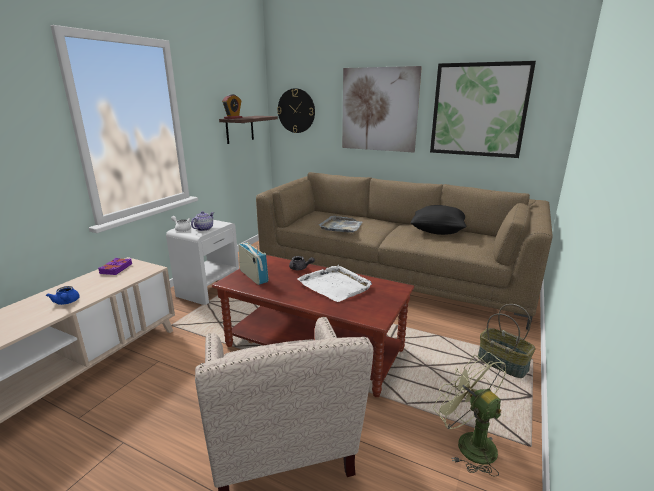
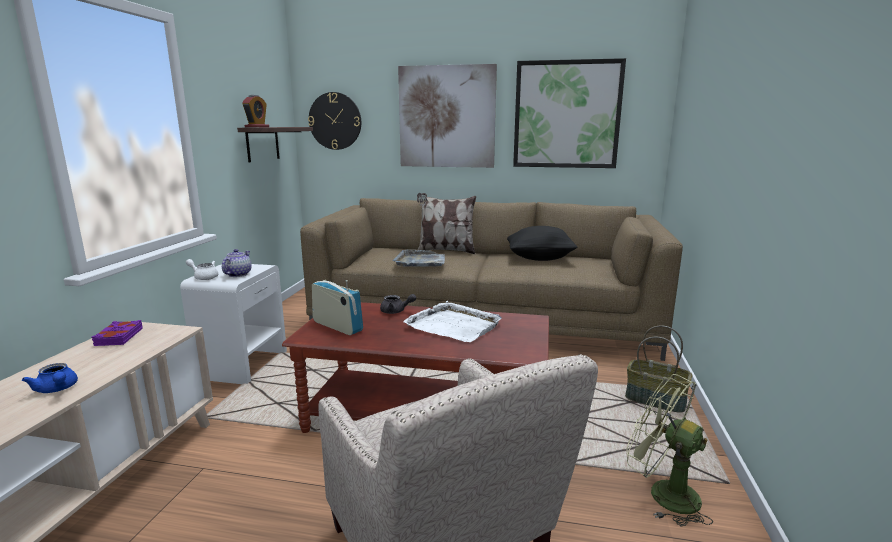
camera: 15 degrees left, 5 degrees down
(366, 218) = (445, 251): none -> pillow

